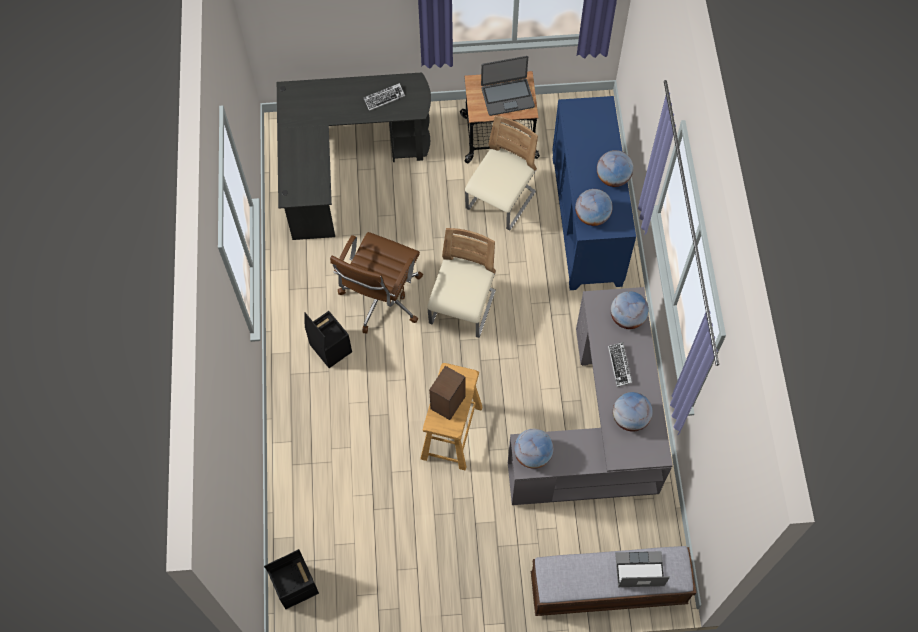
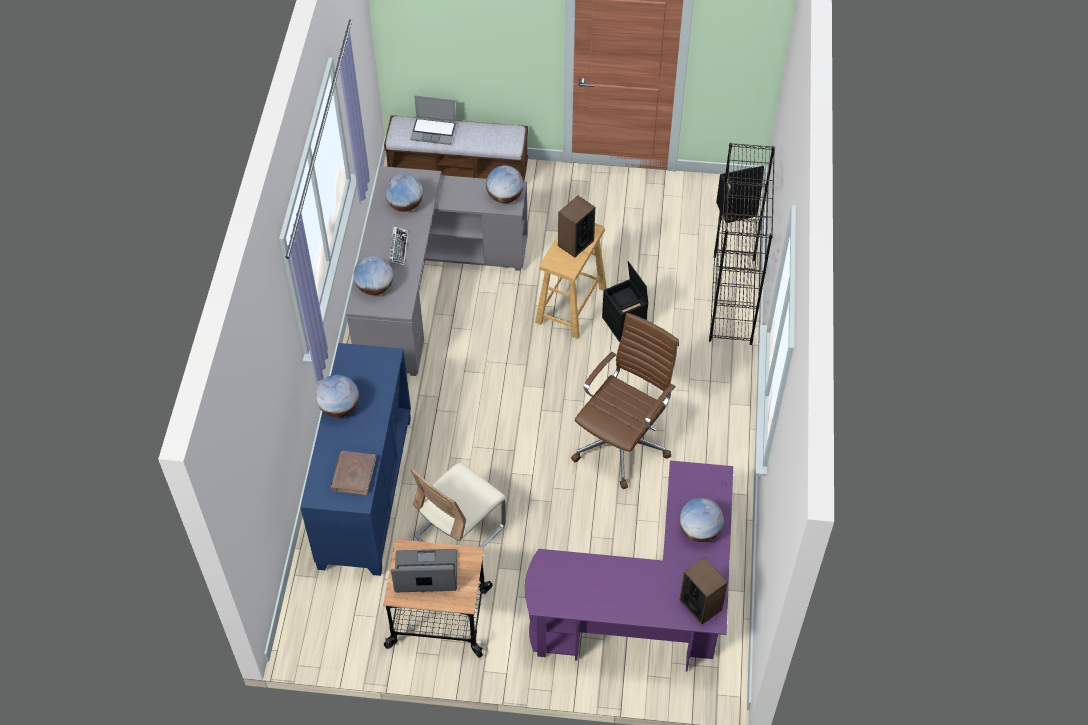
camera: 170 degrees left, 10 degrees down
(293, 467) = (732, 300): none -> black bookcase
(296, 97) = (700, 604): none -> speaker
(329, 348) = (686, 401): black storage box -> black storage box (624, 324)
(344, 166) = (646, 610): black desk -> purple desk
(384, 98) = (586, 585): keyboard -> none
(462, 308) = (533, 418): beige chair -> none
(581, 126) = (353, 474): none -> brown book
(592, 216) = (378, 370): globe -> globe (699, 530)

